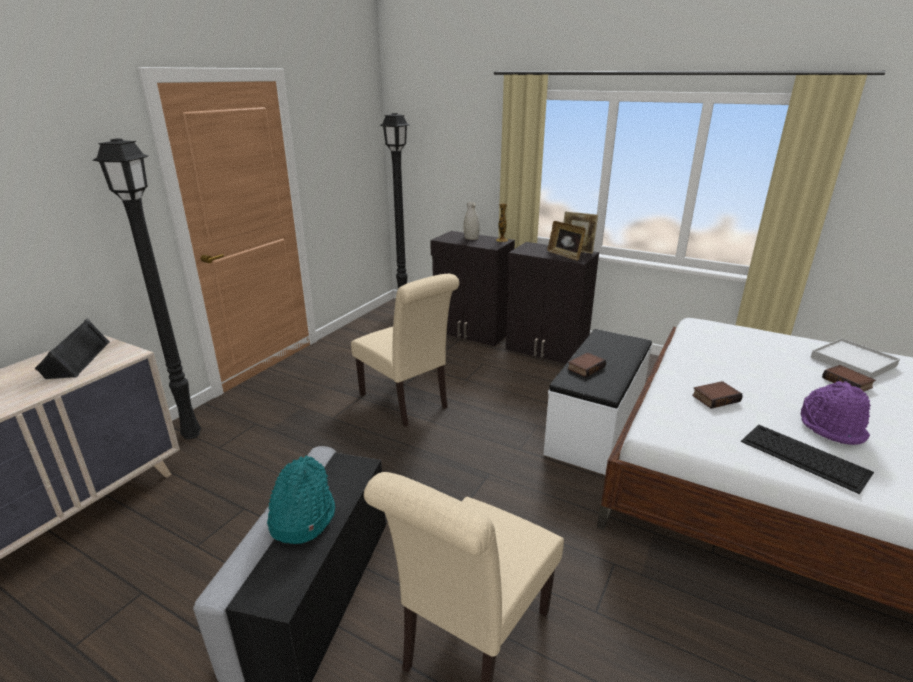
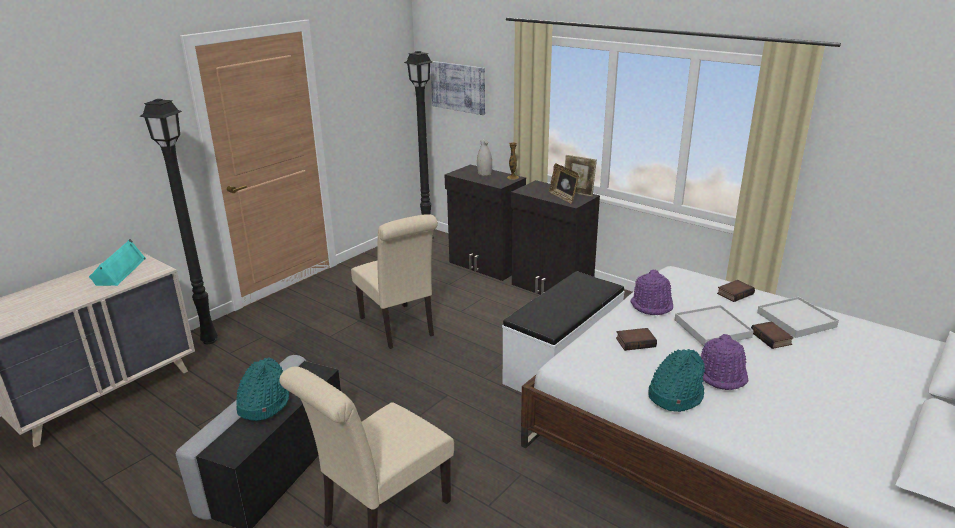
camera: 10 degrees right, 0 degrees up
(75, 359) = (118, 271): black speaker -> turquoise speaker
(434, 152) = (458, 87): none -> picture
(585, 367) = (544, 307): book -> book (734, 293)
(702, 357) = (652, 305): none -> purple hat
(783, 377) = (712, 328): none -> white tray
(803, 456) = (674, 395): keyboard -> turquoise hat

